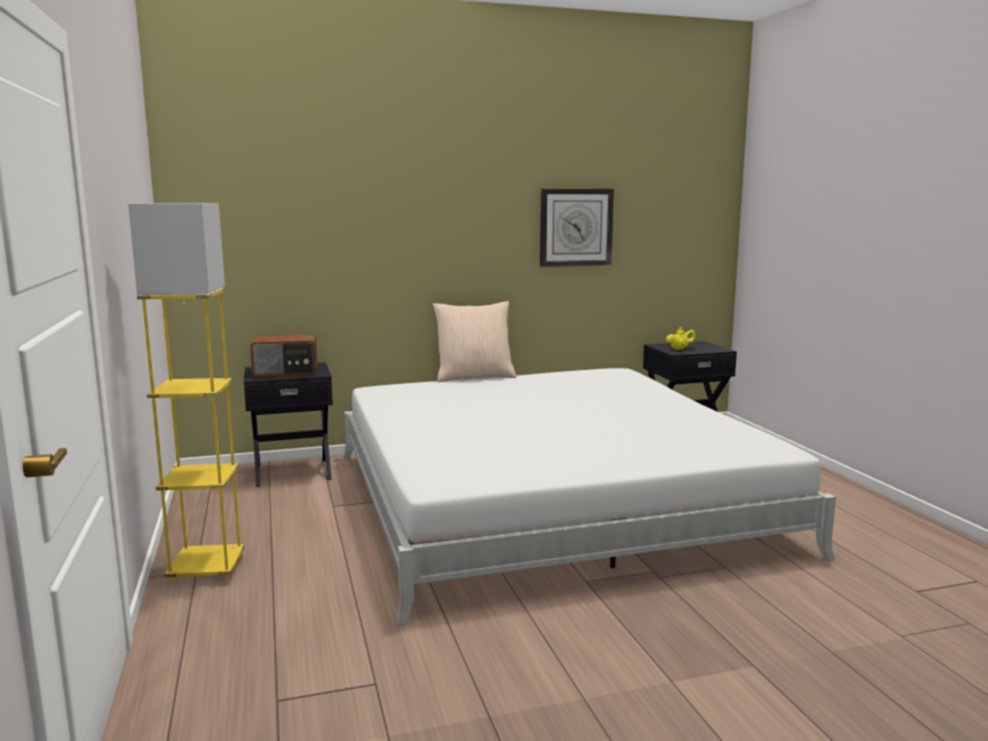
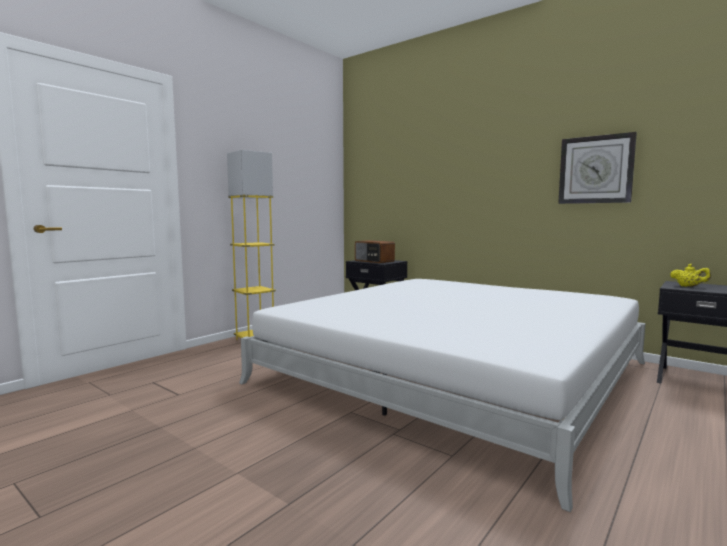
camera: 55 degrees right, 5 degrees down
(474, 377) = (491, 284): beige pillow -> none

